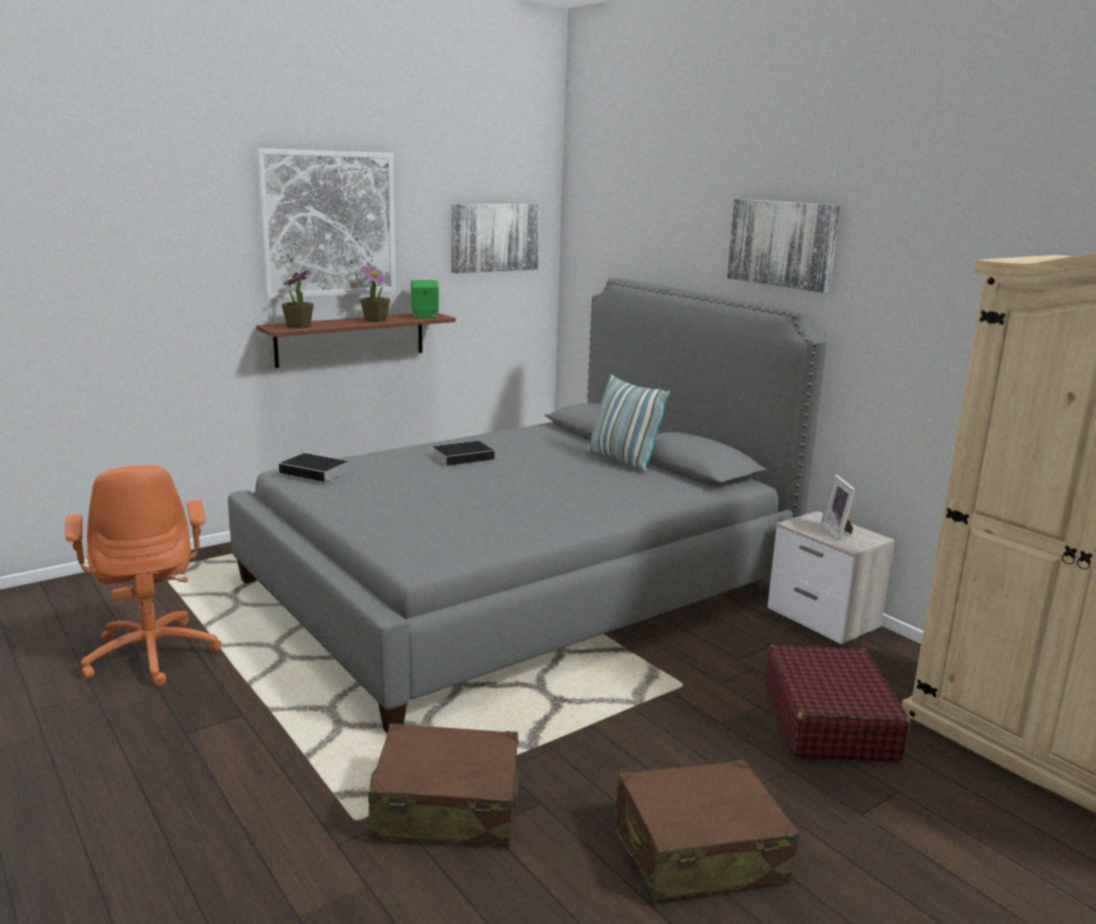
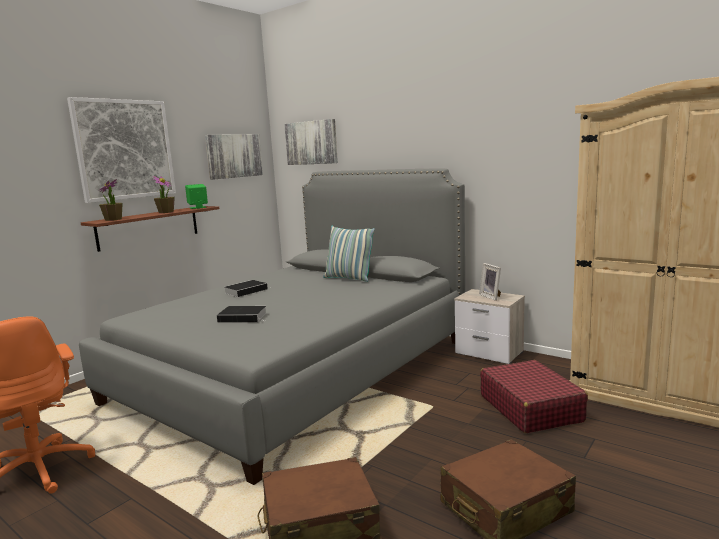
camera: 15 degrees left, 5 degrees down
(316, 472) = (147, 314): book -> book (244, 317)
(782, 243) = (425, 132): picture -> picture (311, 142)

